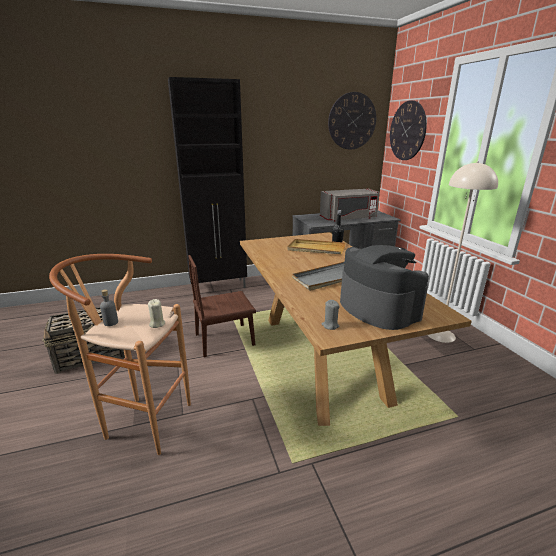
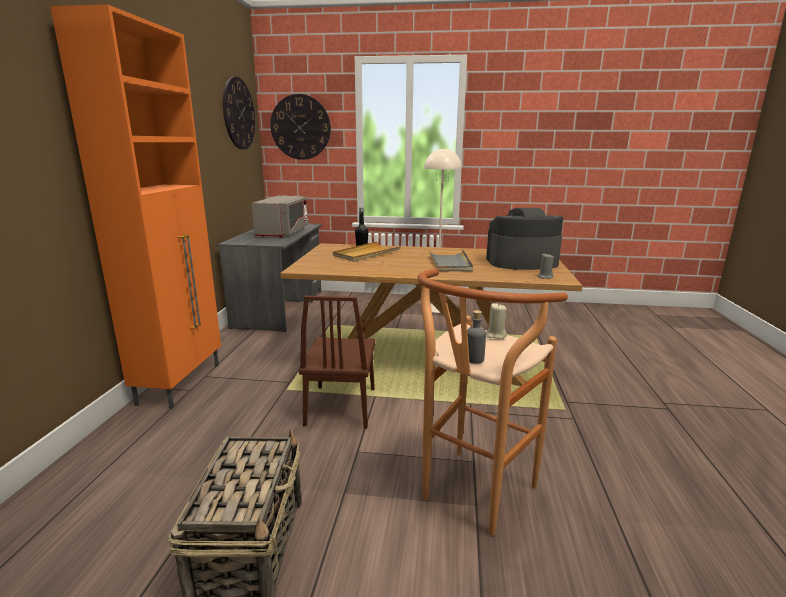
camera: 65 degrees left, 5 degrees down
(219, 287) = (182, 383): black cabinet -> orange cabinet

